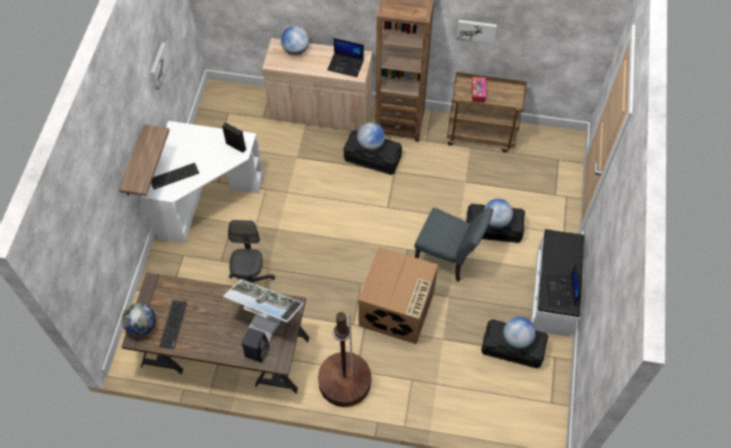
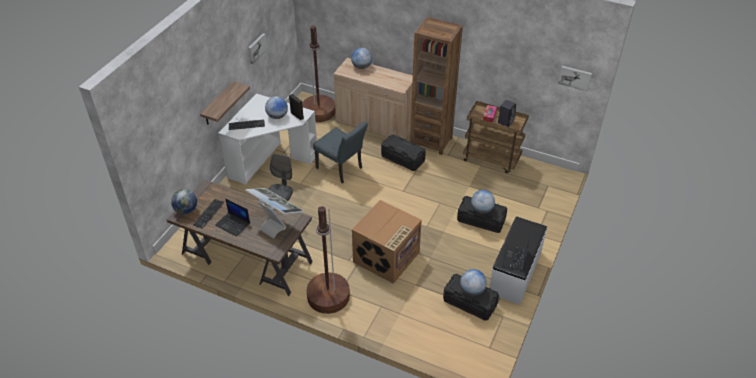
camera: 15 degrees right, 15 degrees down
(242, 108) = (319, 112): none -> brown floor lamp
(257, 350) = (262, 242): black speaker -> black speaker (506, 121)
(346, 65) = (394, 81): laptop -> laptop (233, 224)
(370, 144) = (402, 145): globe -> globe (277, 116)
(448, 258) = (438, 232): grey chair -> grey chair (342, 169)
(476, 30) = (492, 65): picture -> picture (575, 77)

